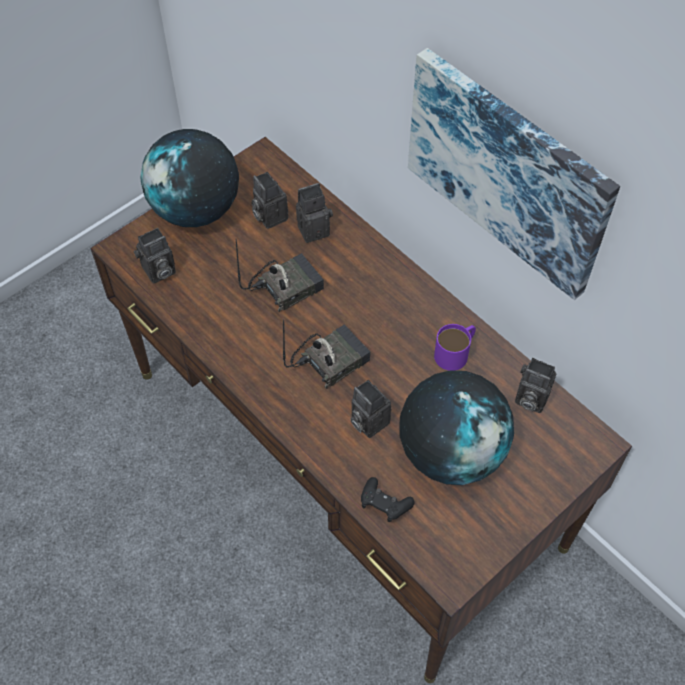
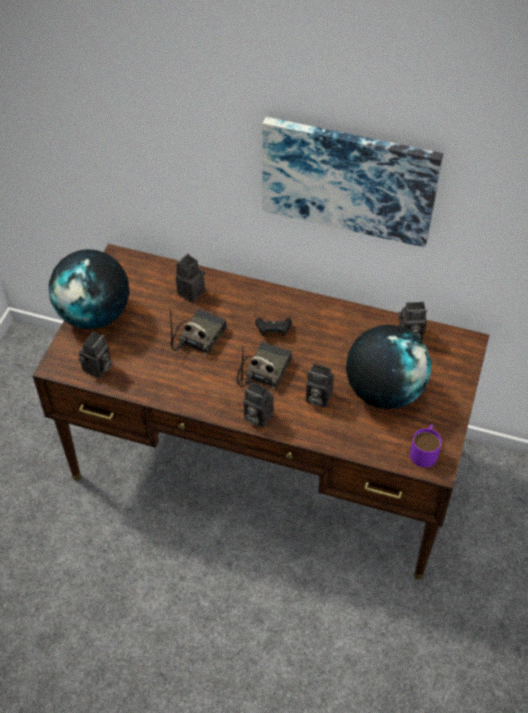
camera: 30 degrees left, 5 degrees down
(269, 216) = (151, 296): camera -> camera (256, 416)
(384, 504) = (364, 443): black game controller -> black game controller (273, 331)
(456, 352) = (343, 328): purple mug -> purple mug (425, 450)

